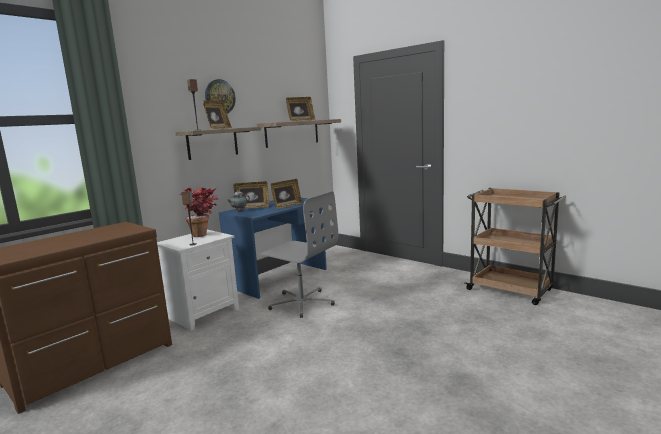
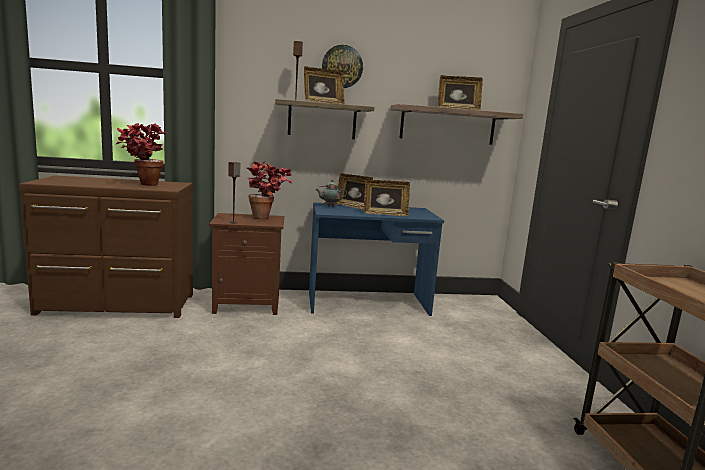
camera: 40 degrees right, 0 degrees up
(101, 234) = (142, 185): none -> potted plant
(204, 313) = (248, 304): white nightstand -> brown nightstand
(301, 303) = (337, 336): grey office chair -> none

